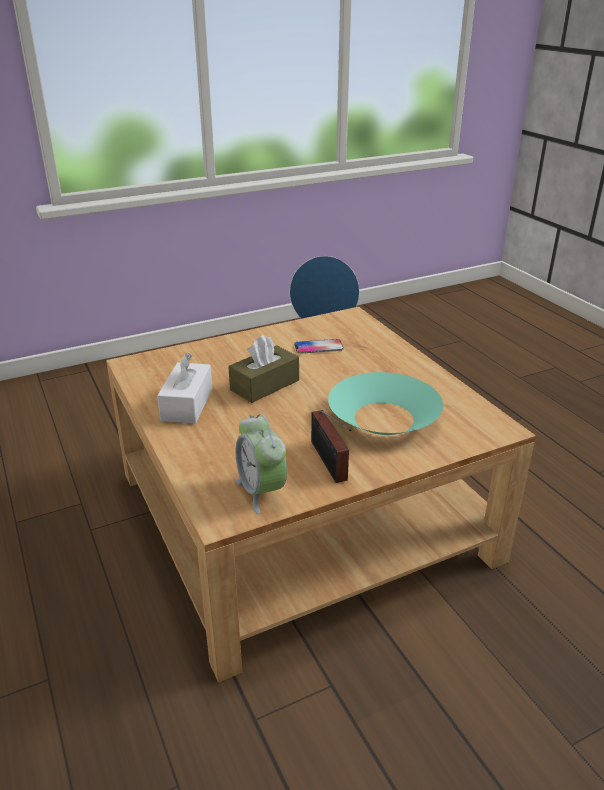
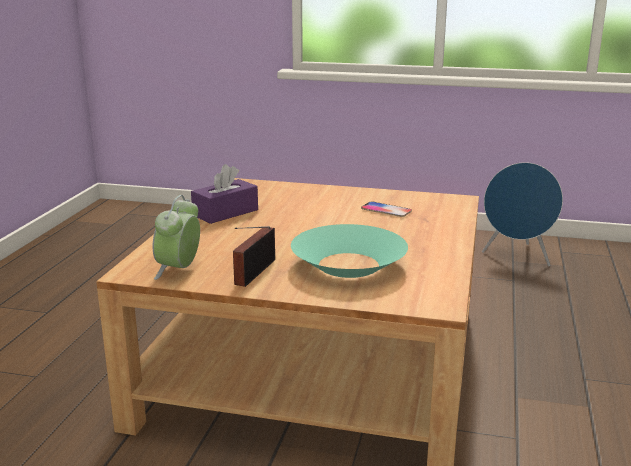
camera: 40 degrees right, 10 degrees down
(187, 404) = (225, 212): white tissue box -> purple tissue box
(264, 385) = (298, 219): brown tissue box -> none

